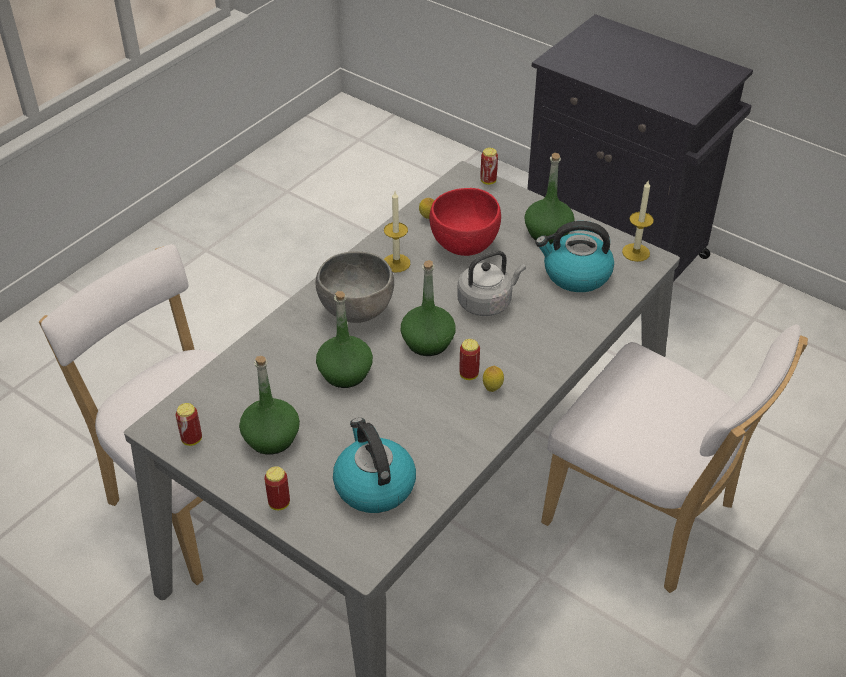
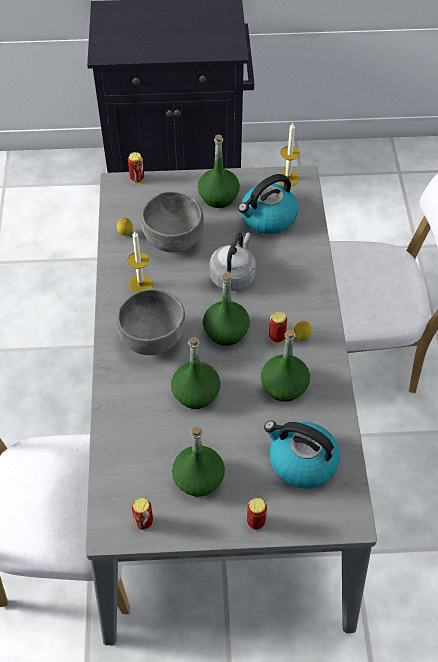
camera: 40 degrees left, 10 degrees up
(429, 416) = (284, 386): none -> green bottle
(464, 245) = (173, 241): red bowl -> grey bowl

